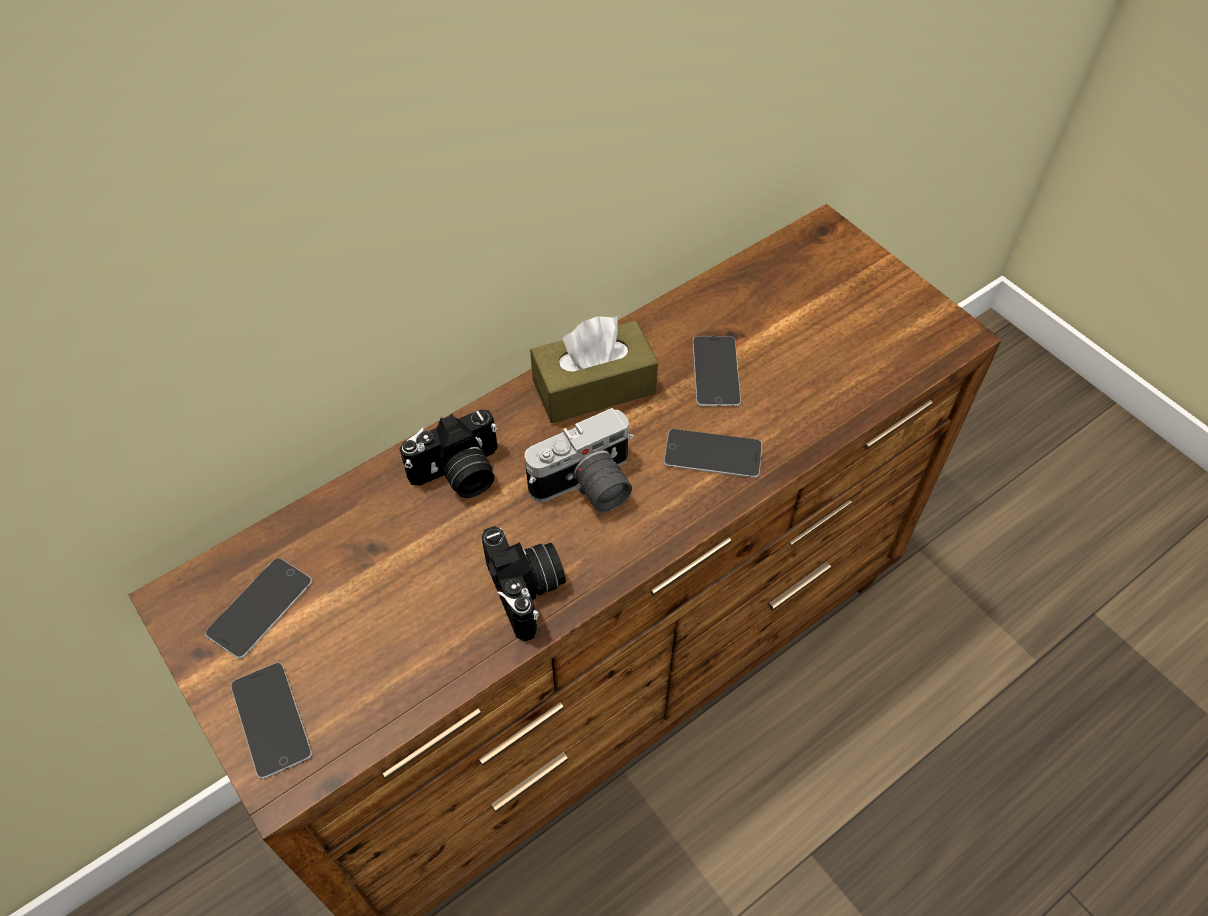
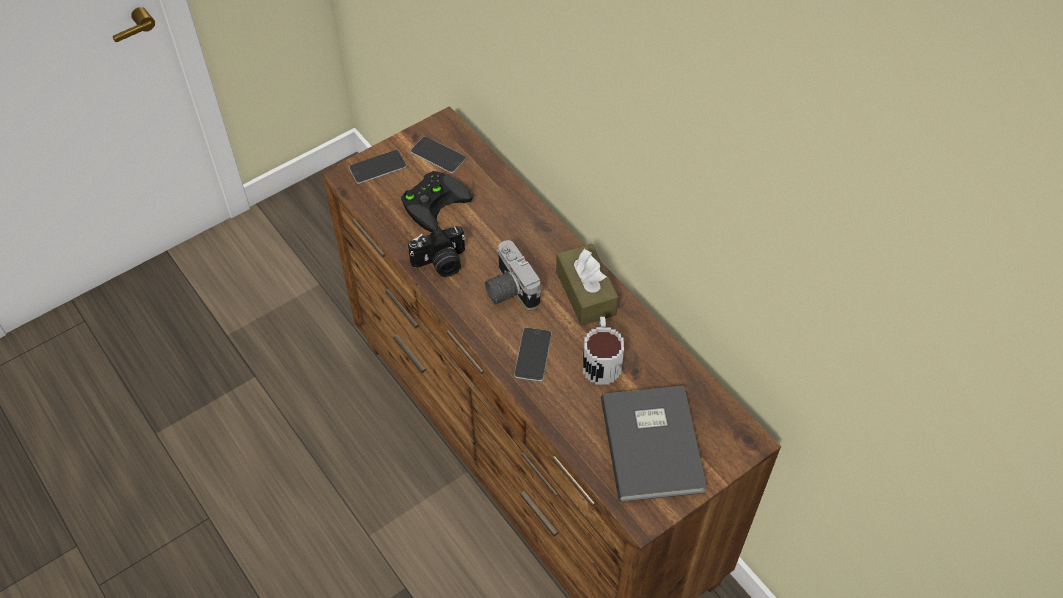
camera: 90 degrees right, 0 degrees up
(378, 608) = (434, 201): none -> black game controller
(459, 474) = (518, 229): camera -> none
(716, 371) = (601, 360): phone -> mug
(844, 318) = (654, 443): none -> grey book

